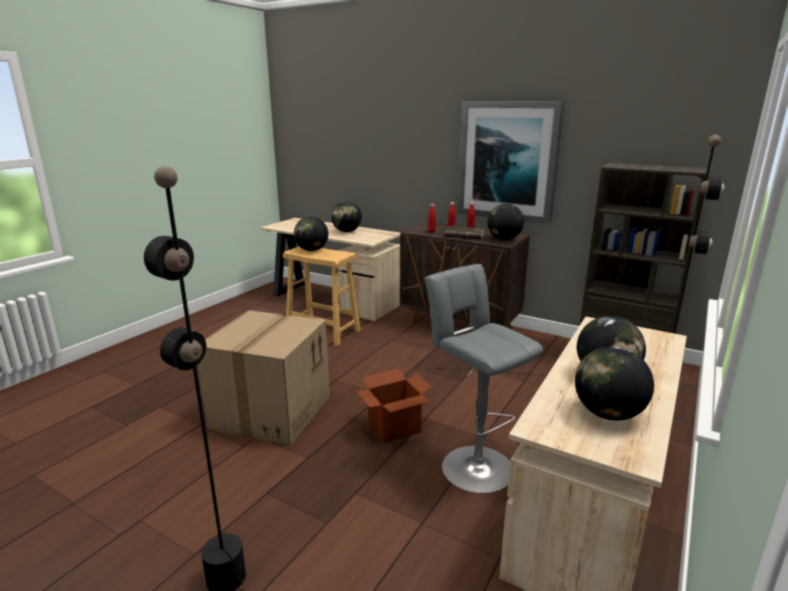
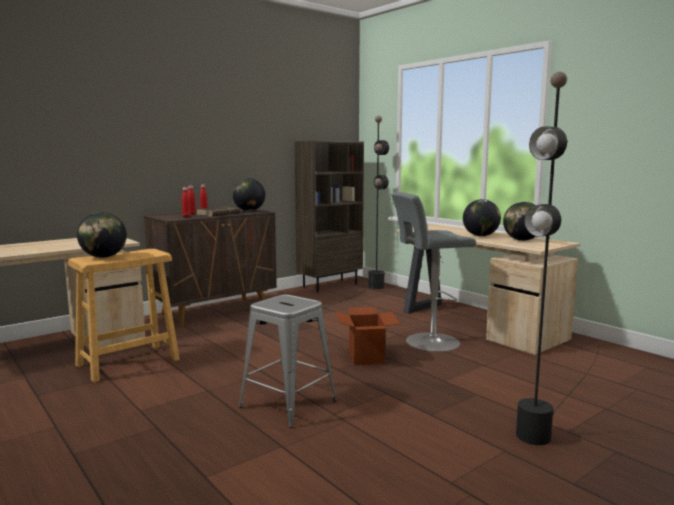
camera: 70 degrees left, 10 degrees down
(271, 410) = (288, 404): cardboard box -> grey stool
(346, 231) = (57, 244): globe -> none
(508, 161) = (220, 144): picture -> none

